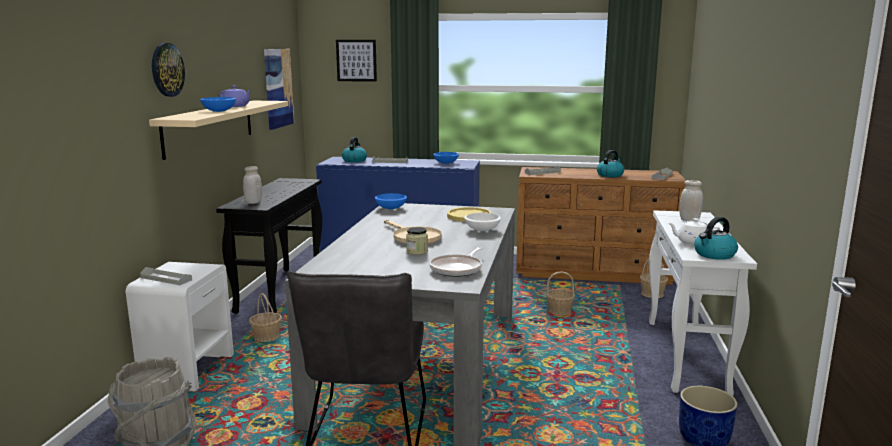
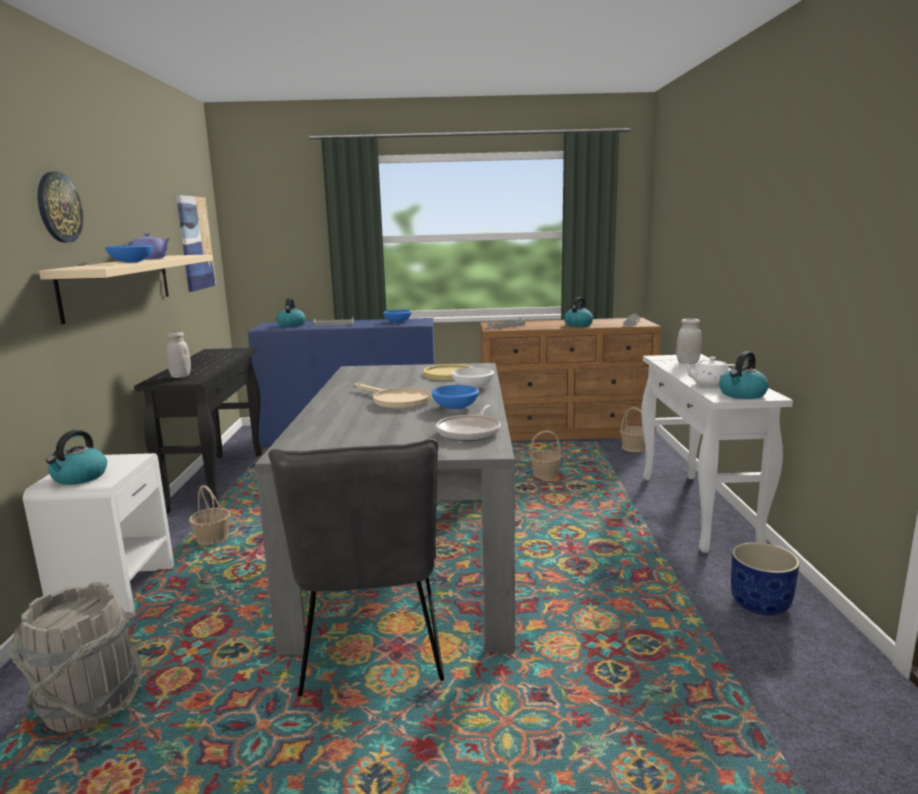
camera: 10 degrees left, 0 degrees up
(166, 279) = (79, 477): grey tray -> kettle
(356, 60) = (284, 211): picture -> none
(390, 208) = (353, 371): blue bowl -> blue bowl (455, 407)
(417, 251) = (409, 416): jar -> none

